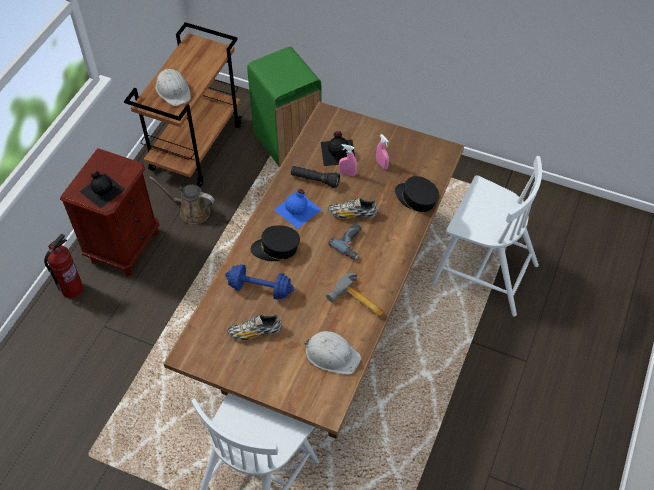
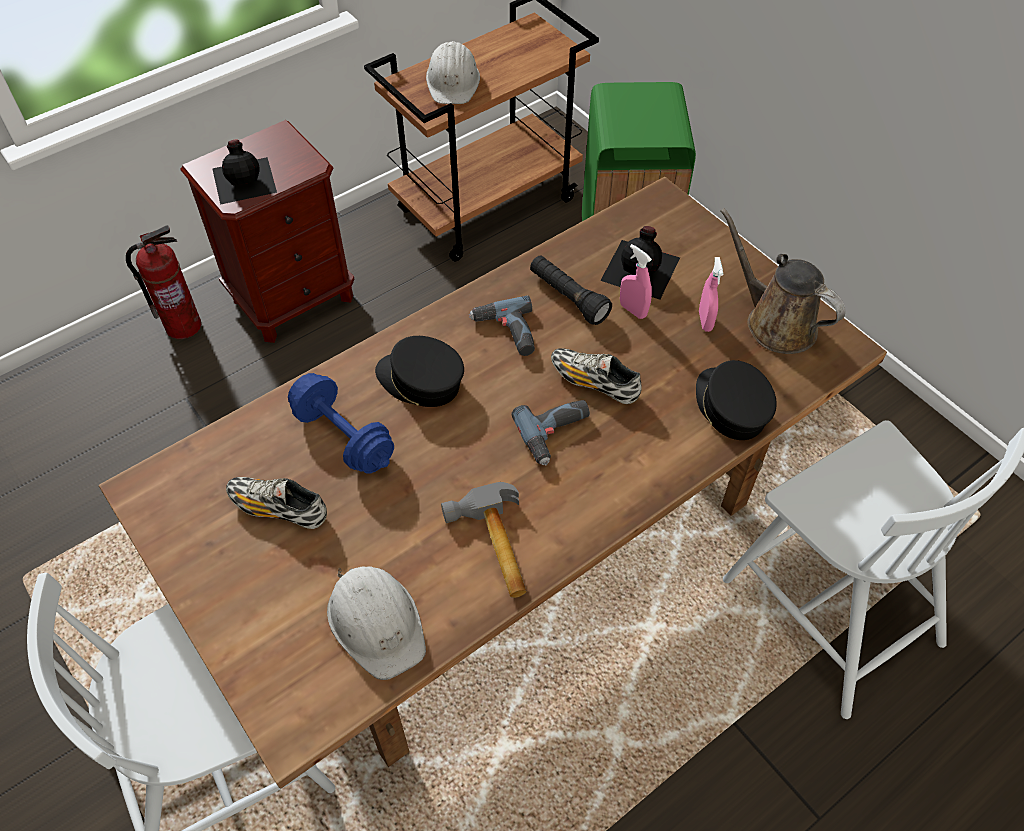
camera: 30 degrees right, 0 degrees up
(191, 211) = (418, 290): brown watering can -> brown watering can (775, 322)
(298, 209) = (506, 333): blue bottle -> power drill

